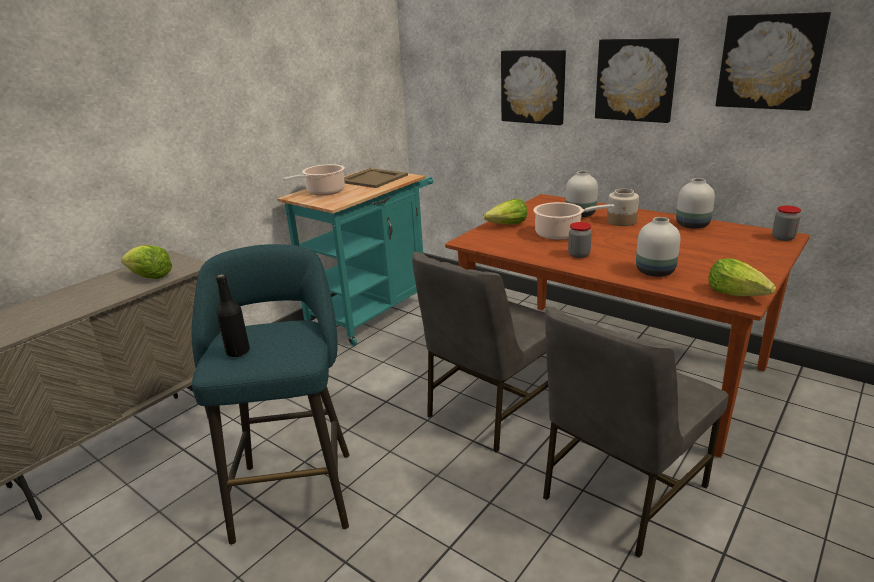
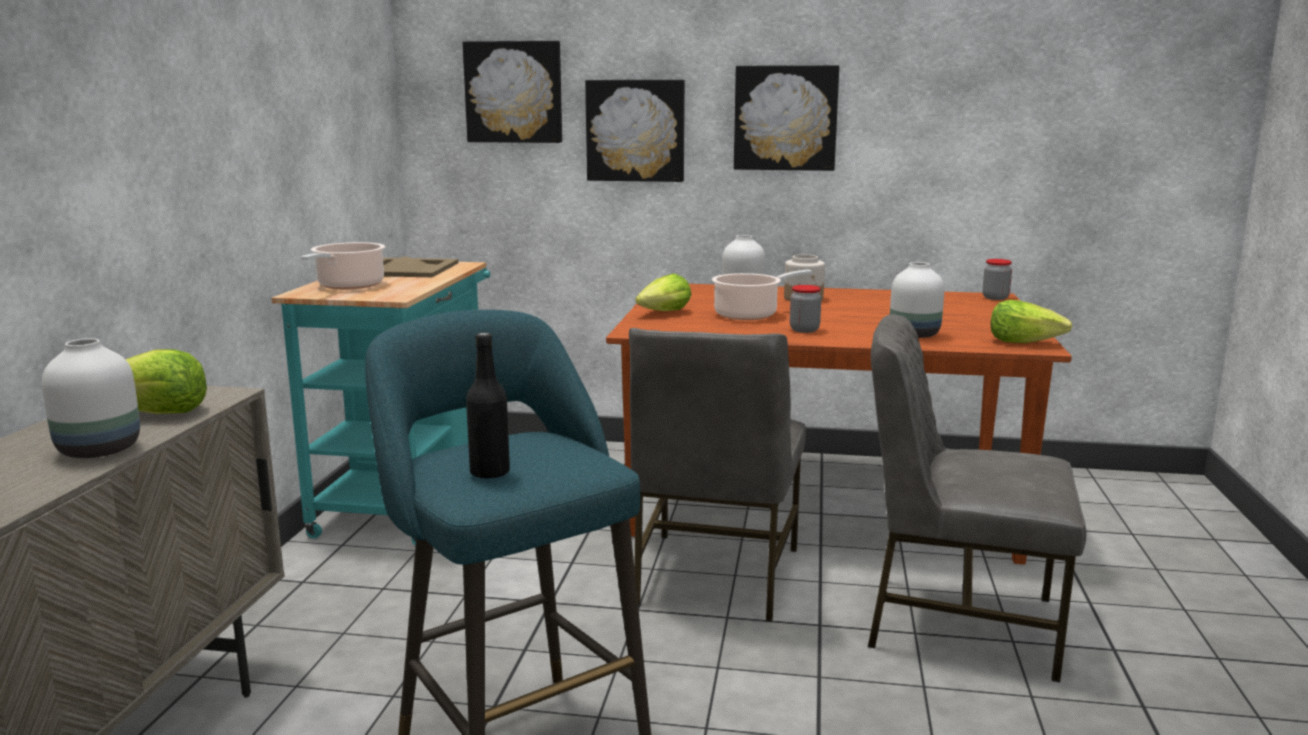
camera: 30 degrees left, 10 degrees down
(620, 491) = (957, 623): grey chair -> grey chair turned 90 degrees clockwise
(691, 225) = (887, 296): white vase -> white vase (96, 450)
(770, 61) = (947, 93): picture -> picture (514, 92)

